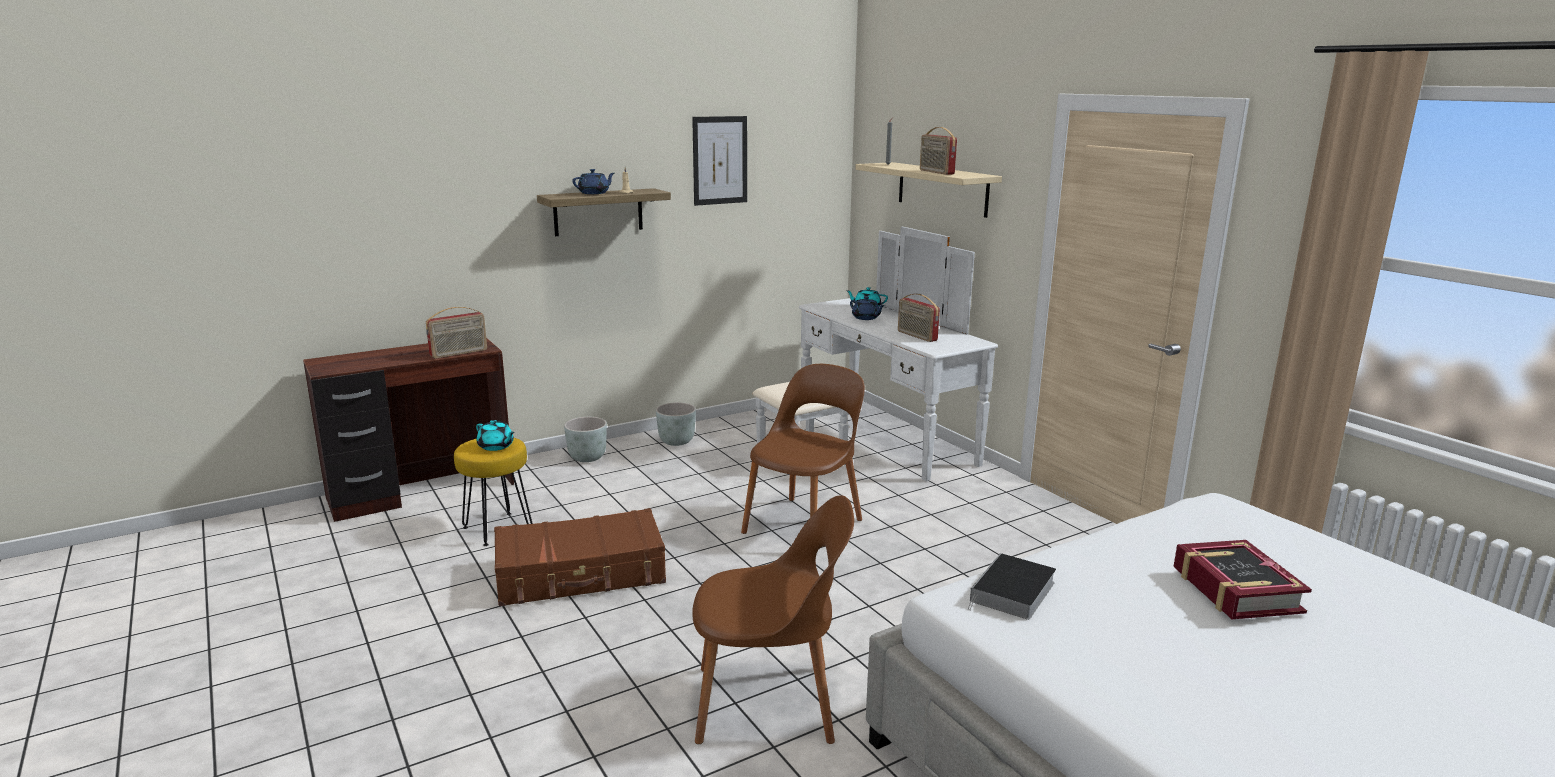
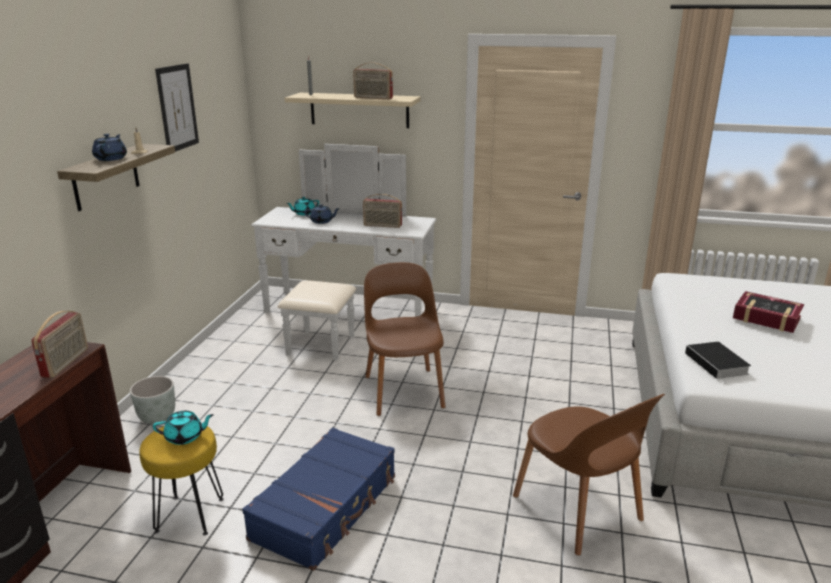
camera: 45 degrees left, 5 degrees up
(581, 574) = (326, 507): brown suitcase -> blue suitcase
(677, 442) = (210, 371): grey planter -> none
(770, 703) = (579, 510): brown chair -> brown chair turned 105 degrees clockwise

